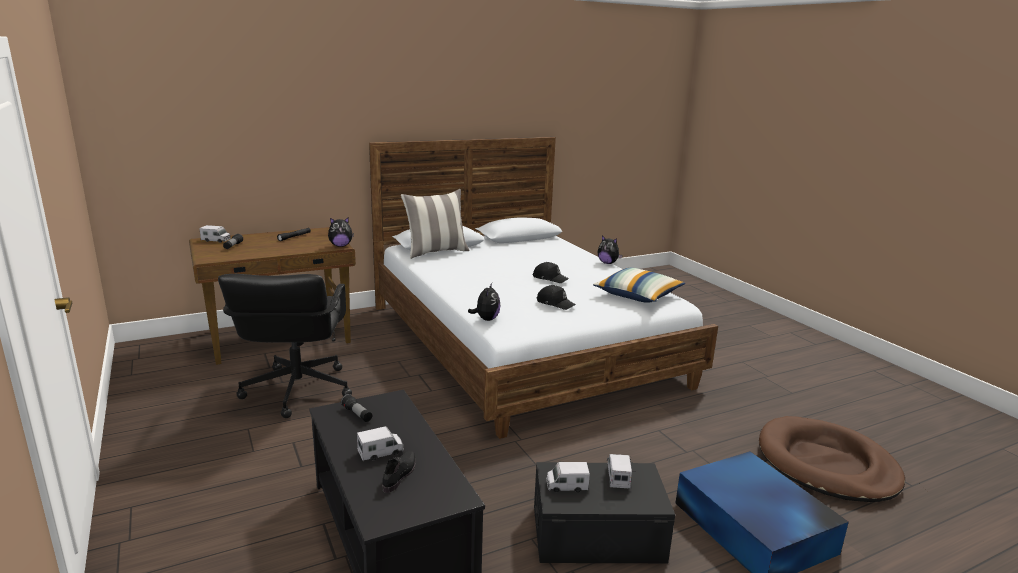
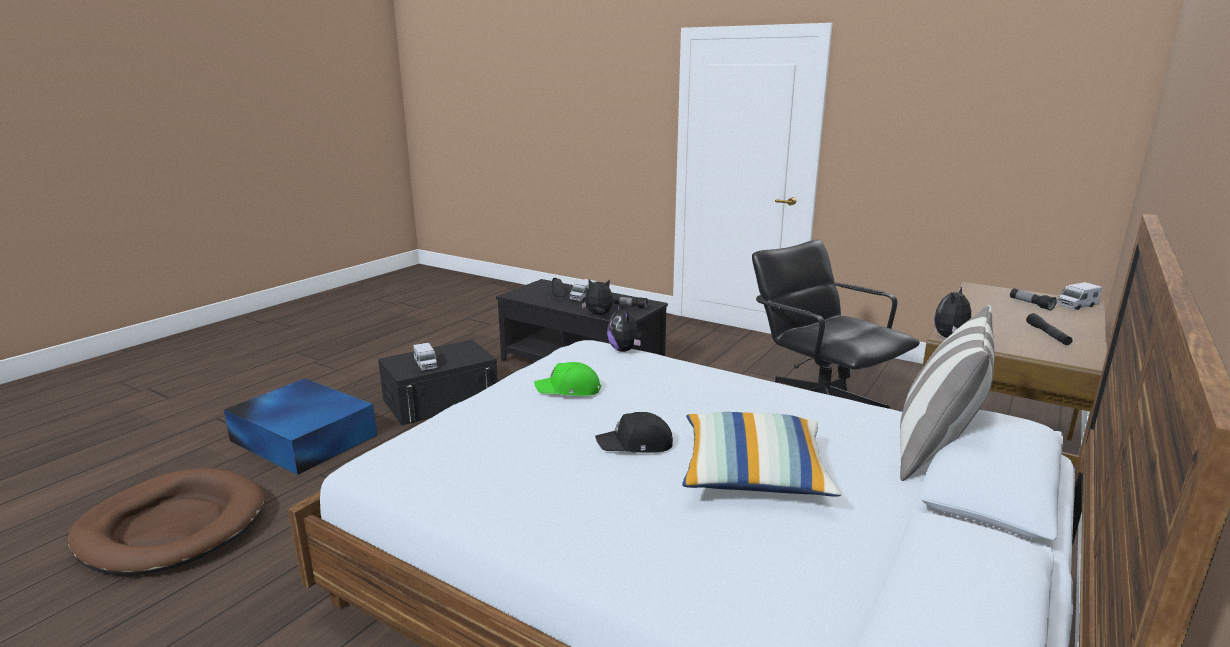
camera: 150 degrees right, 0 degrees up
(555, 303) = (569, 389): black cap -> green cap
(566, 486) = (463, 353): toy truck -> none
(608, 263) = (572, 562): plush toy -> plush toy (598, 314)
(638, 296) = (449, 453): pillow -> pillow (753, 474)

